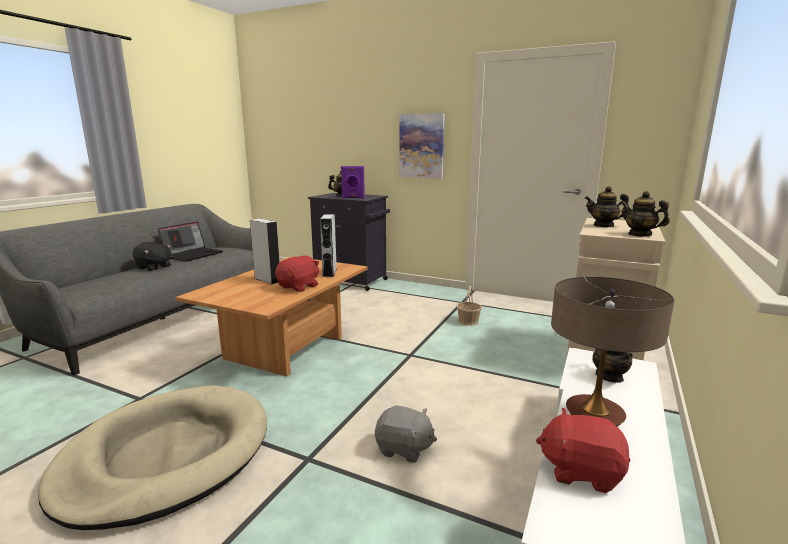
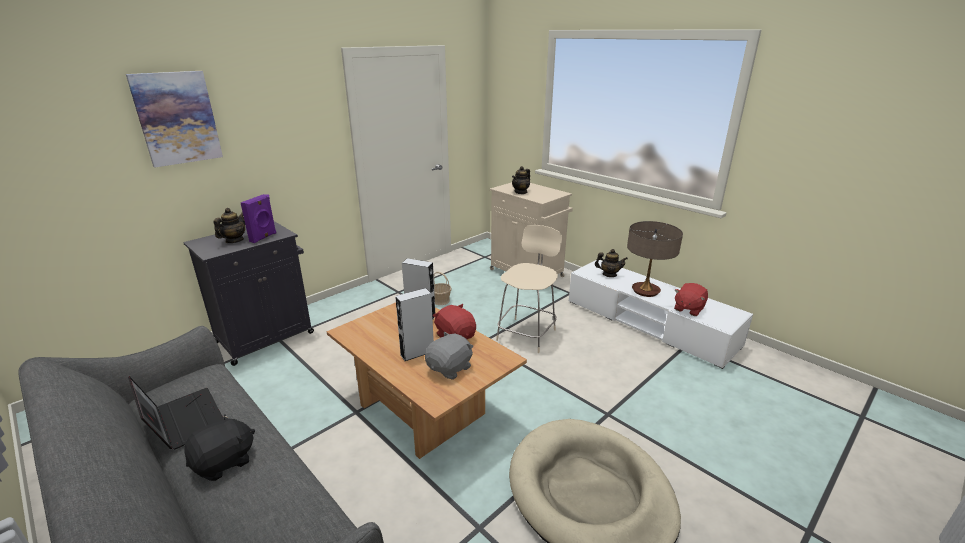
camera: 70 degrees left, 10 degrees up
(404, 449) = (605, 372): grey plush toy -> grey plush toy (450, 368)
(421, 146) = (300, 153): picture -> picture (177, 118)
(449, 377) = (527, 334): none -> beige stool
(640, 234) = (553, 193): teapot -> none

